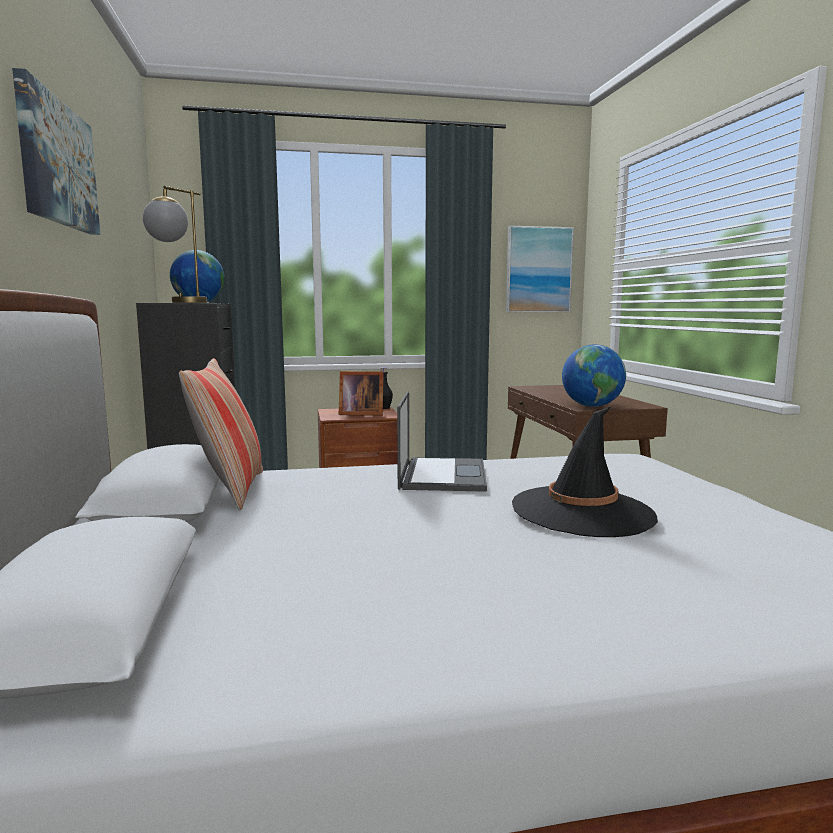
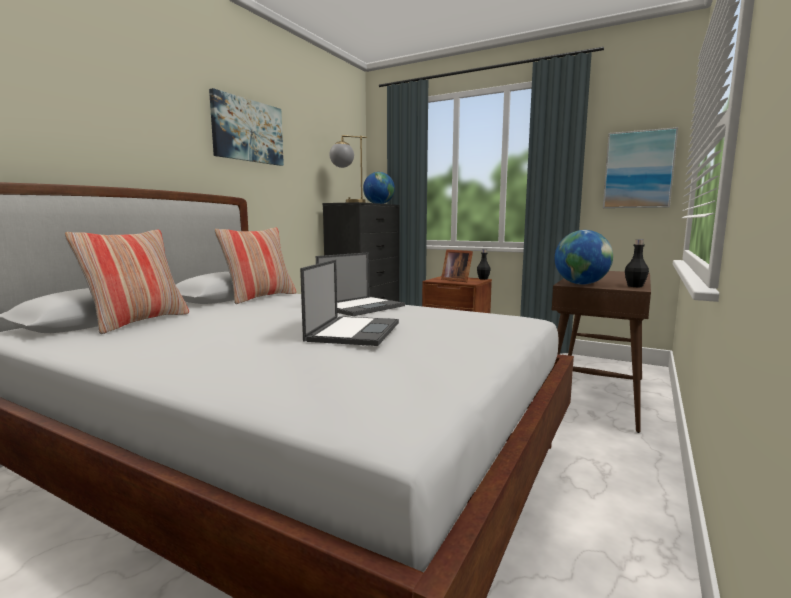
camera: 40 degrees right, 0 degrees up
(195, 591) = (138, 322): none -> pillow
(582, 512) = (354, 331): black hat -> laptop
(635, 403) = (635, 286): none -> black bottle

